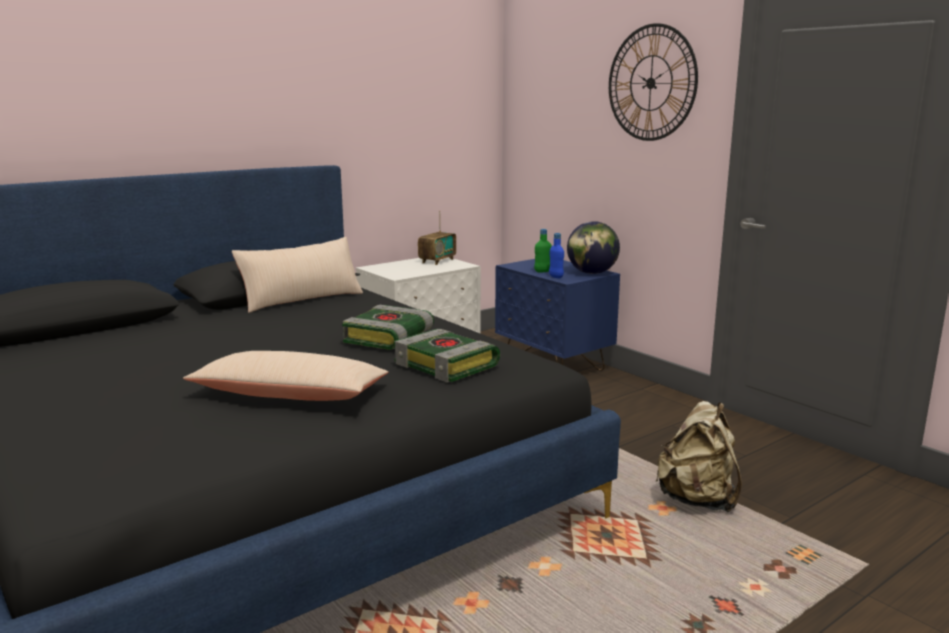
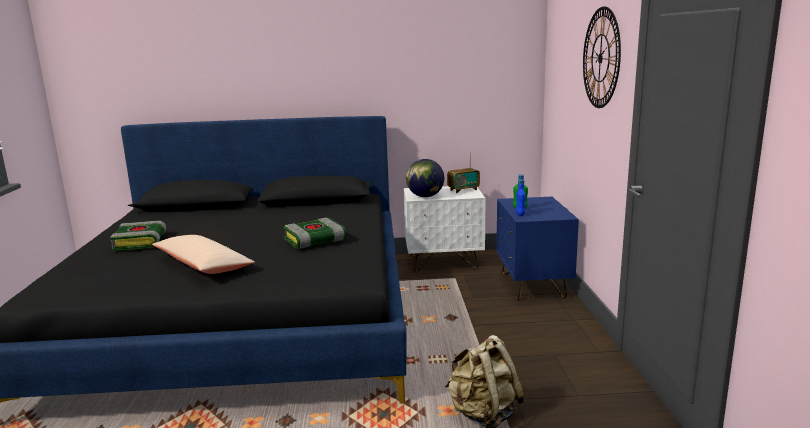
camera: 35 degrees right, 0 degrees up
(301, 299) = (323, 206): beige pillow -> none
(448, 365) = (308, 265): book -> book (141, 242)
(591, 273) = (555, 215): globe -> globe (425, 196)

